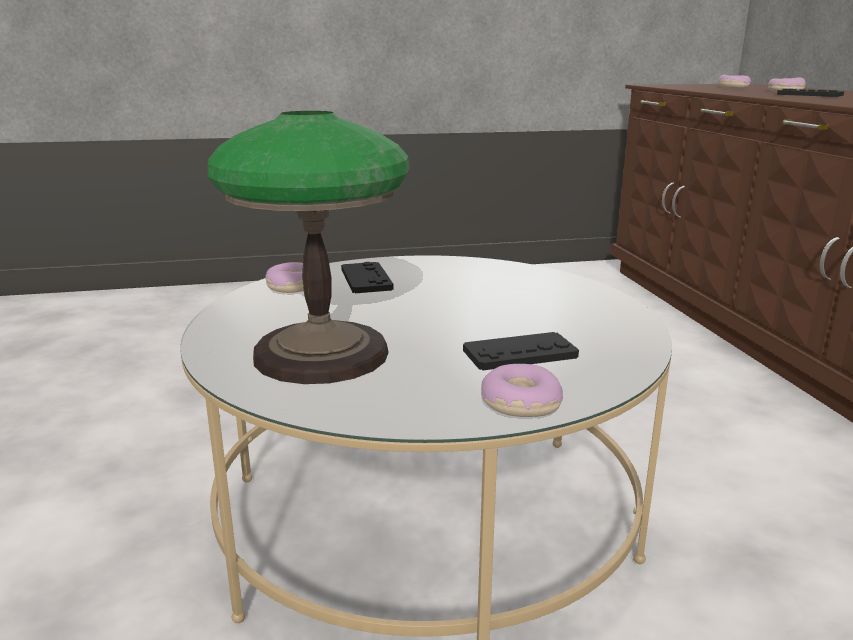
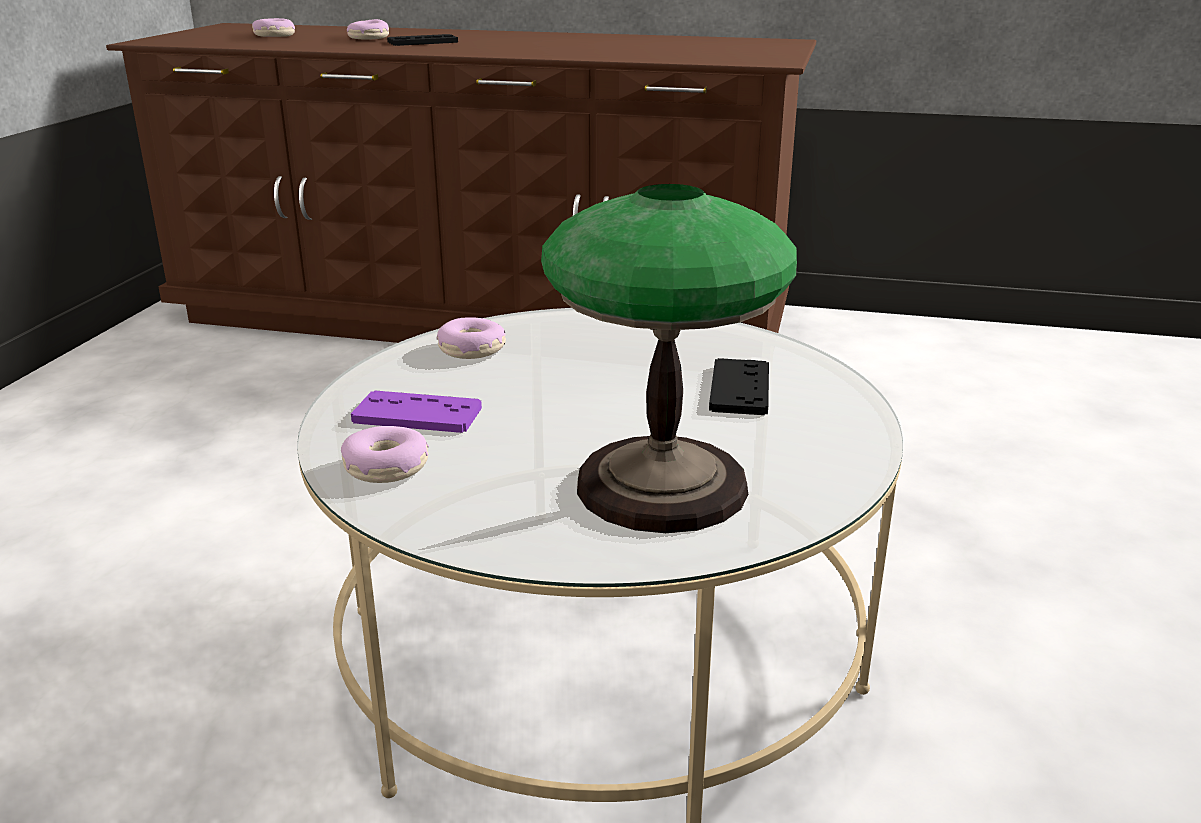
camera: 65 degrees left, 5 degrees up
(366, 279) = (417, 414): black game controller -> purple game controller
(519, 403) = (849, 416): donut -> donut (471, 350)

